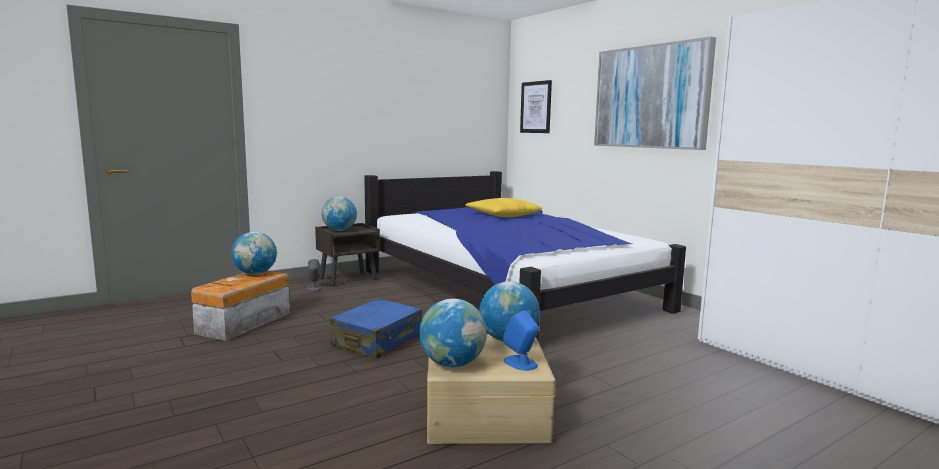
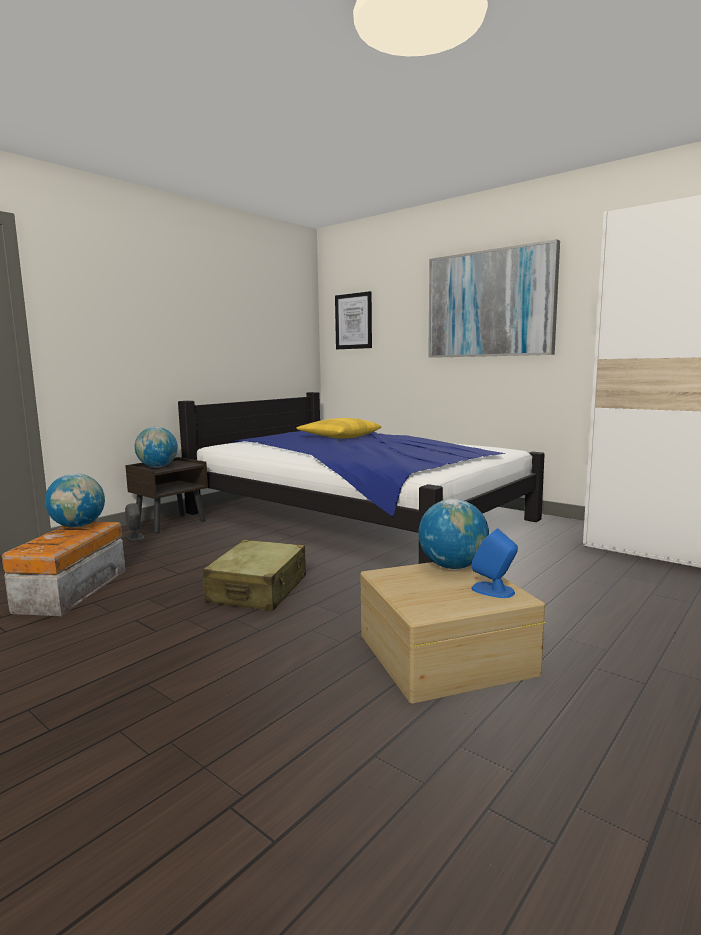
camera: 15 degrees left, 0 degrees up
(377, 341) = (258, 589): blue suitcase -> beige suitcase
(452, 364) = (422, 602): globe -> none

